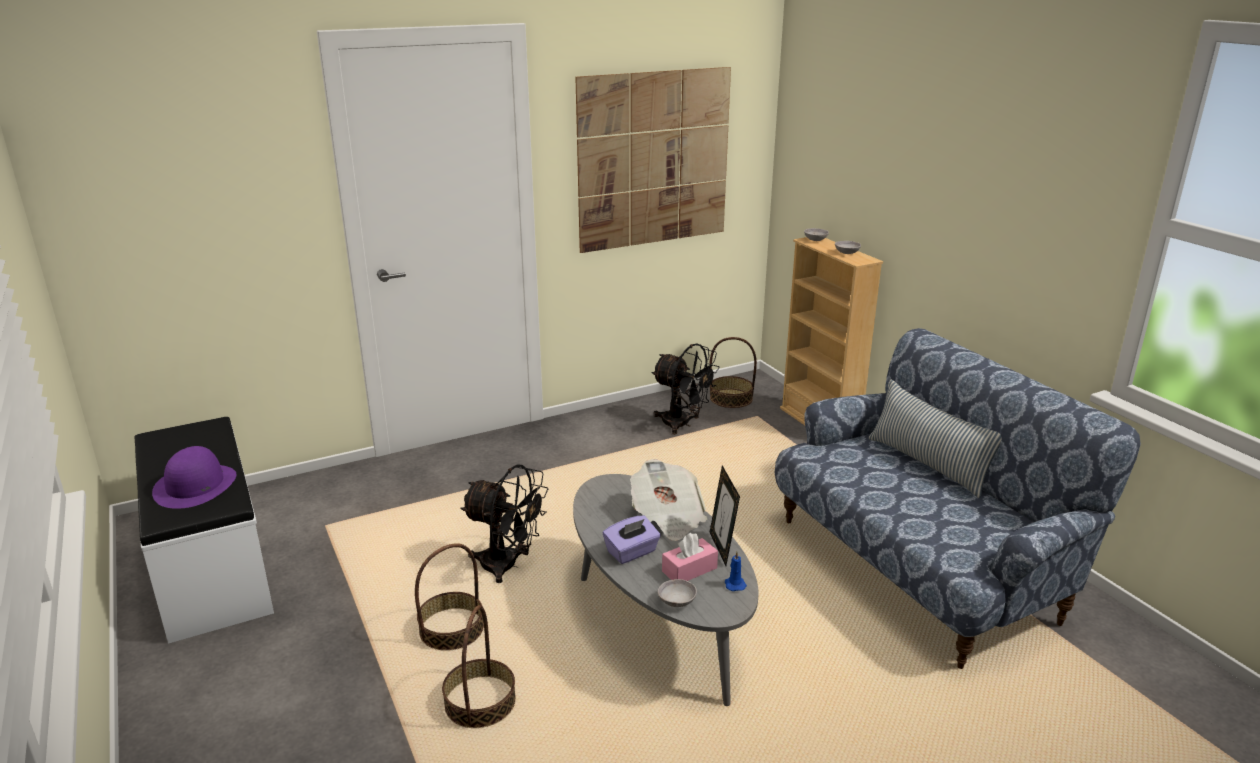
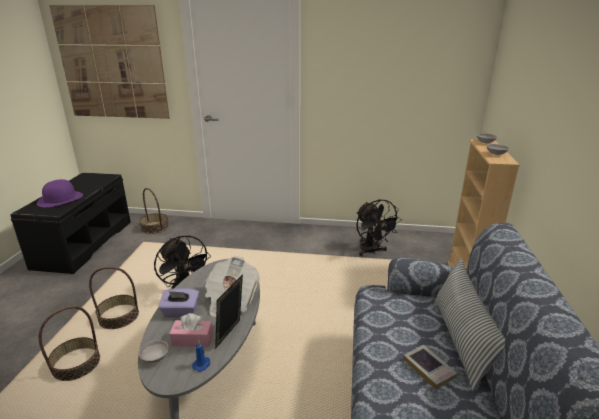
camera: 35 degrees right, 0 degrees up
(210, 568) = (83, 243): white bench -> black bench
(654, 159) = (387, 71): picture -> picture (112, 63)
(731, 398) = (421, 245): basket -> basket (155, 227)
(931, 496) = (429, 369): none -> book

